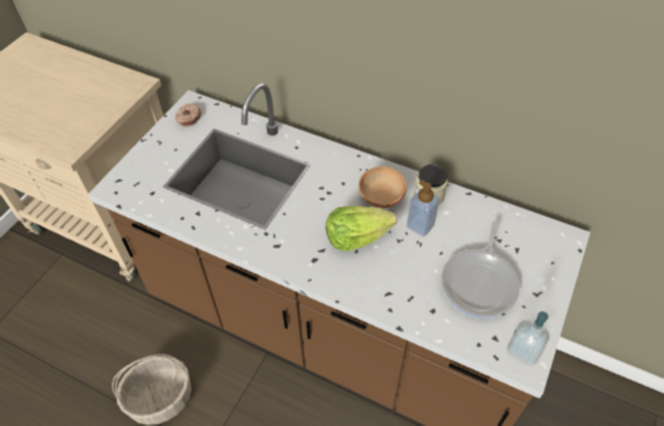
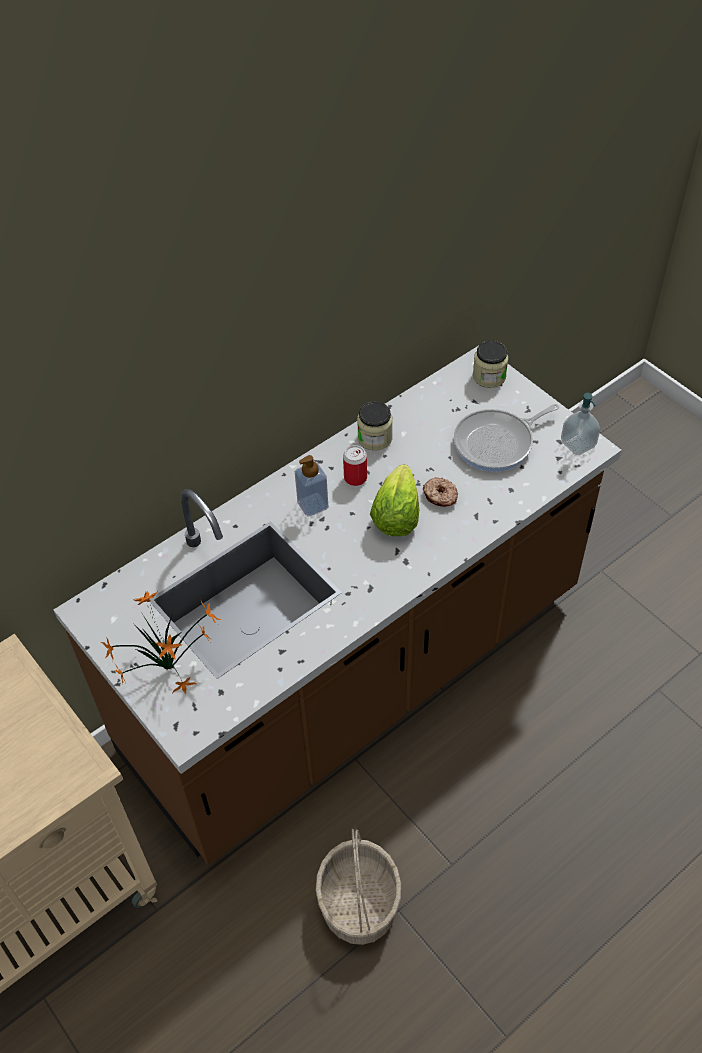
camera: 65 degrees left, 0 degrees up
(162, 162) = (174, 669): none -> potted plant
(188, 118) = (110, 622): donut -> donut (440, 496)
(380, 198) = (355, 478): brown bowl -> can
(420, 225) = (409, 460): soap dispenser -> soap dispenser (312, 505)
(480, 282) = (497, 443): frying pan -> frying pan turned 105 degrees clockwise
(554, 250) = (489, 377): none -> jar

